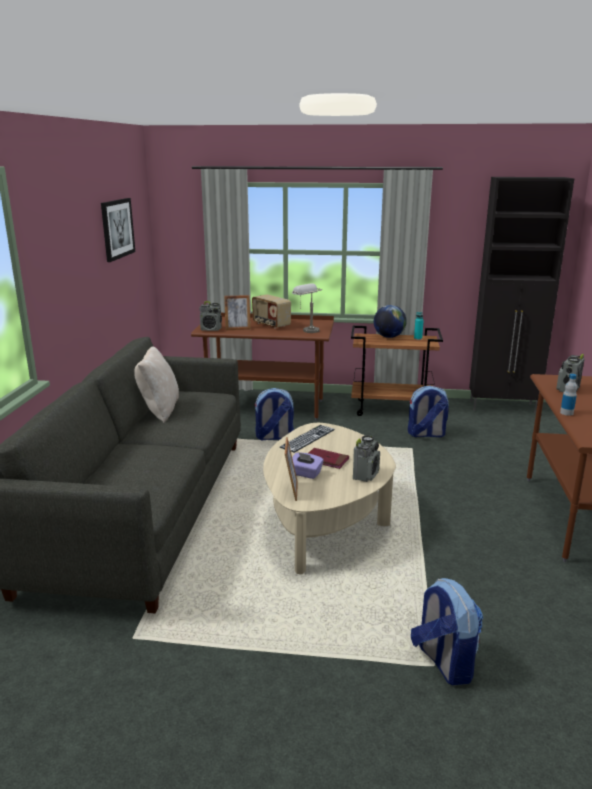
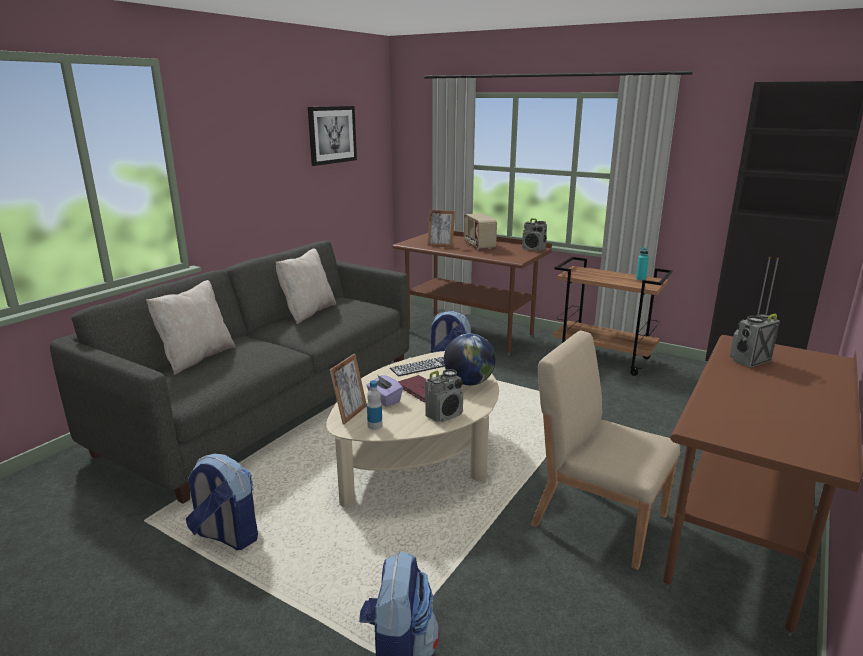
camera: 25 degrees right, 0 degrees up
(107, 472) = (197, 358): none -> beige pillow
(211, 329) = (414, 243): radio -> radio (533, 249)
(307, 330) = (509, 254): grey table lamp -> none
(389, 337) = (607, 273): globe -> globe (469, 382)
(426, 434) = (619, 392): backpack -> backpack (226, 536)
(488, 530) = (597, 518): none -> beige chair
(566, 413) = (709, 388): bottle -> bottle (375, 425)

